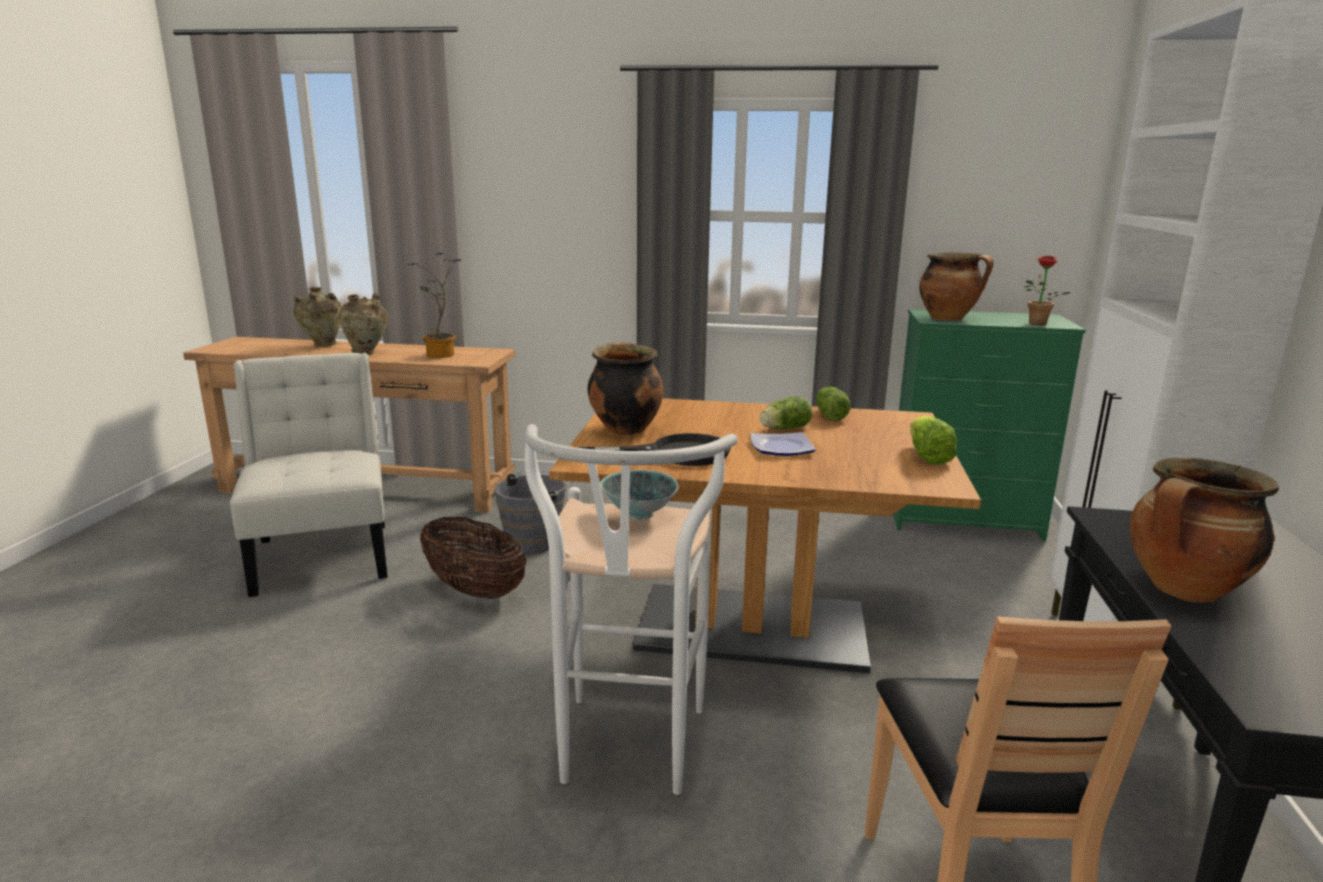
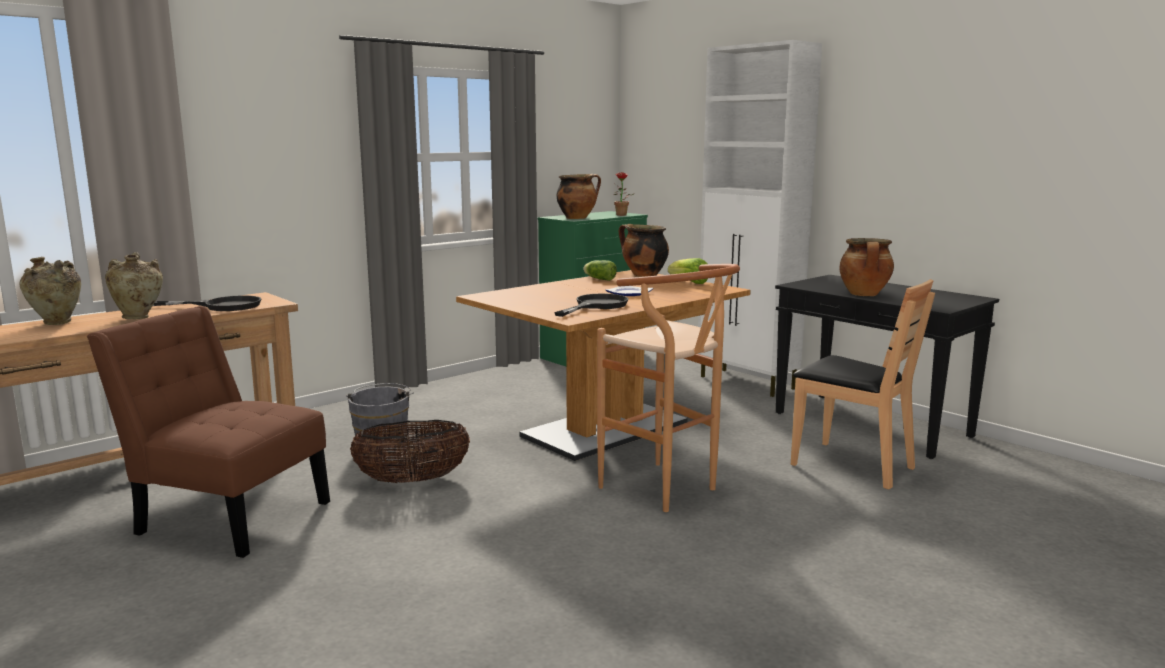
camera: 50 degrees left, 5 degrees down
(323, 554) = (228, 516): white chair -> brown chair
(440, 356) = (223, 306): potted plant -> black frying pan
(624, 429) = (531, 304): cooking pot -> cooking pot (643, 275)
(627, 755) = (667, 491): white stool -> brown stool
(638, 514) = (645, 332): bowl -> none
(783, 429) = (601, 287): lettuce -> none

